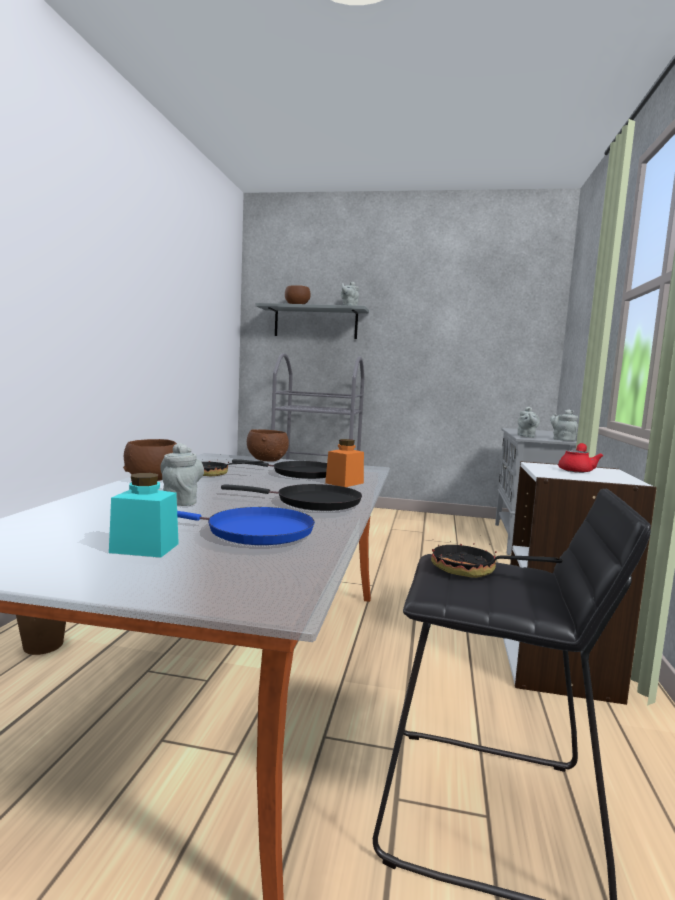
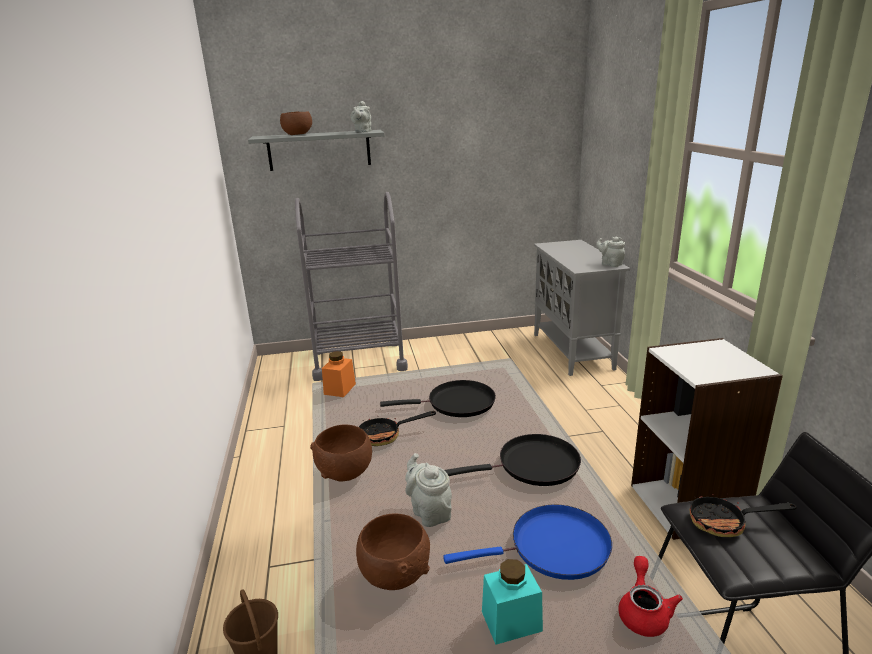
camera: 20 degrees left, 15 degrees up
(267, 460) = (394, 381): brown bowl -> brown bowl (395, 574)
(344, 483) = (514, 411): orange jar -> orange jar (340, 389)
(526, 436) = (577, 265): grey teapot -> none
(577, 470) = (704, 355): red teapot -> red teapot (643, 611)

